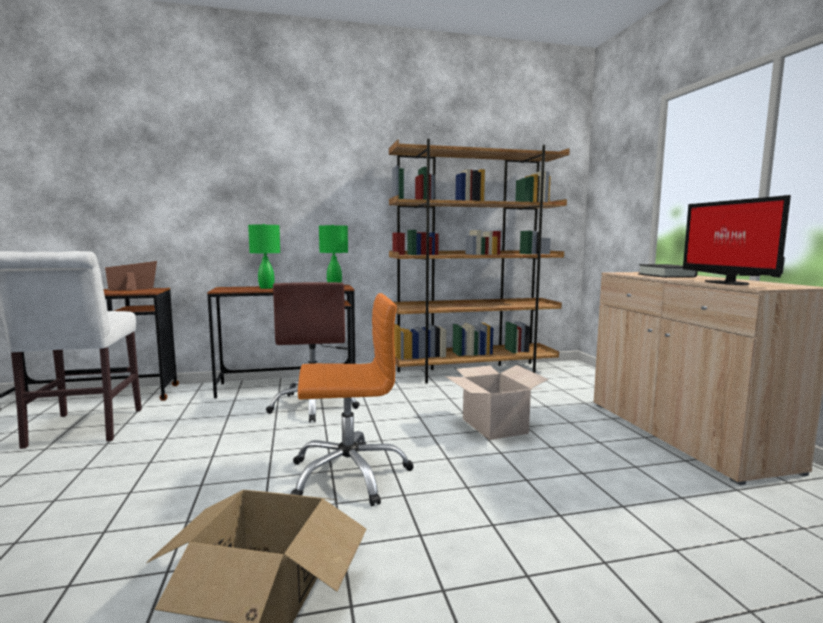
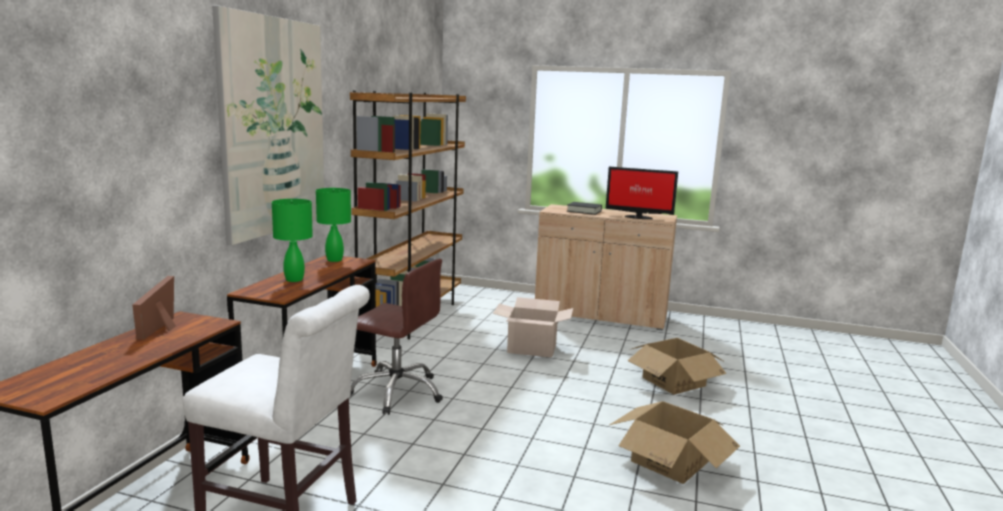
camera: 60 degrees left, 5 degrees up
(285, 172) = (273, 126): none -> picture
(349, 474) = (557, 410): orange office chair -> none
(554, 535) = (674, 381): none -> cardboard box

